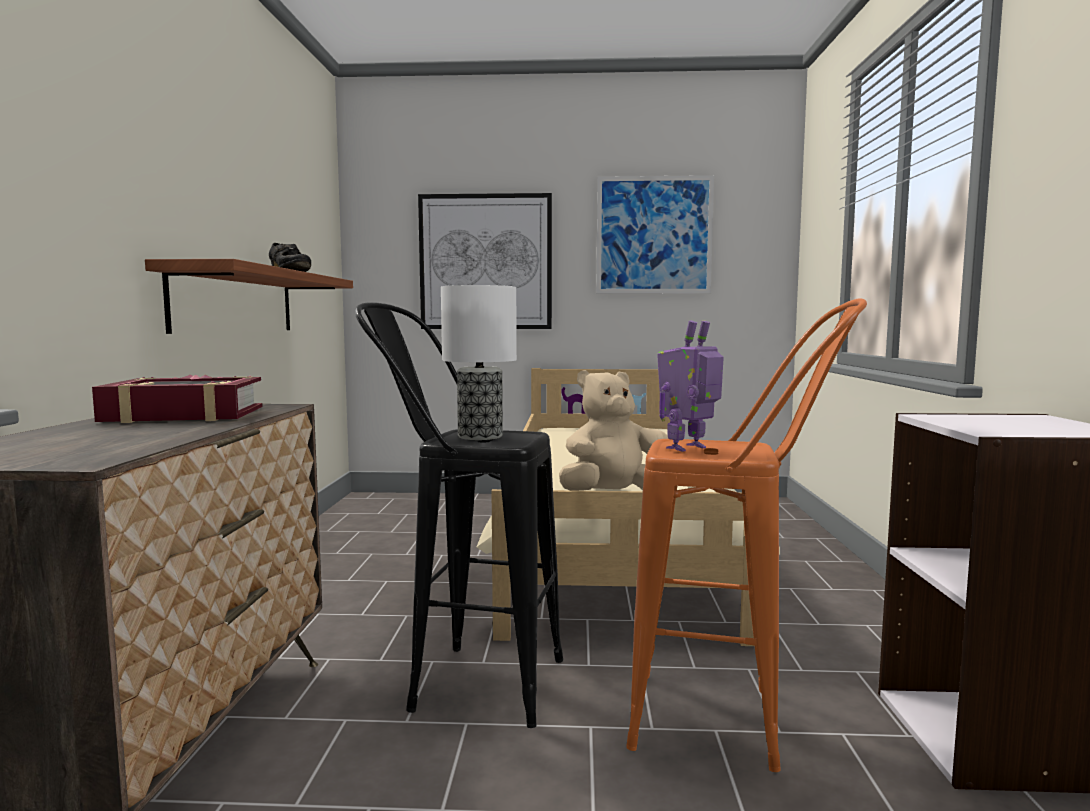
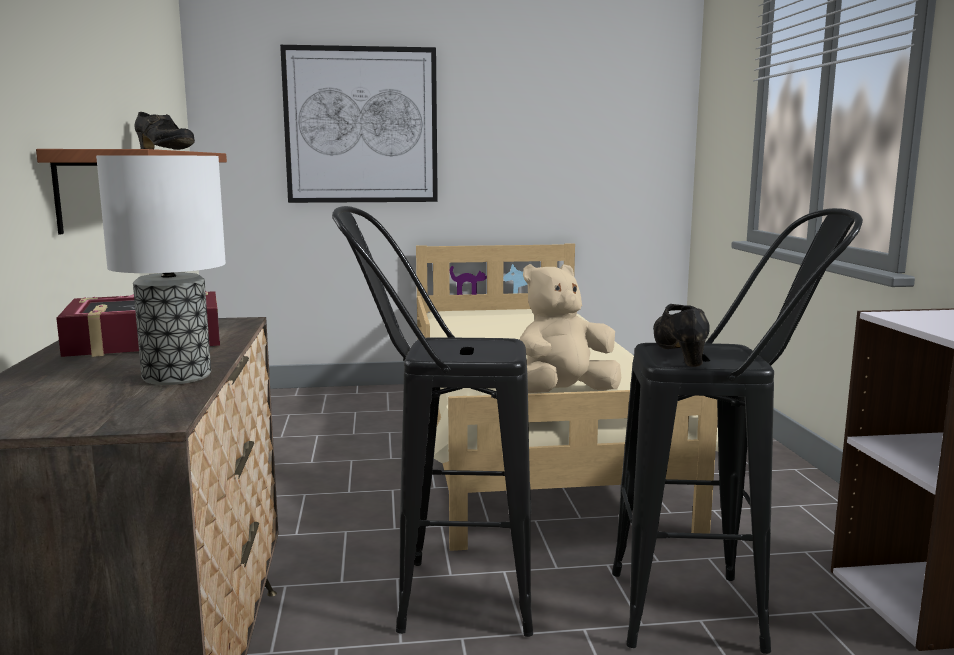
camera: 10 degrees left, 5 degrees up
(481, 436) = (458, 347): table lamp -> table lamp (178, 376)
(654, 235) = (548, 97): picture -> none
(688, 448) = (679, 355): toy robot -> black shoe
(733, 722) = (713, 611): orange stool -> black stool

